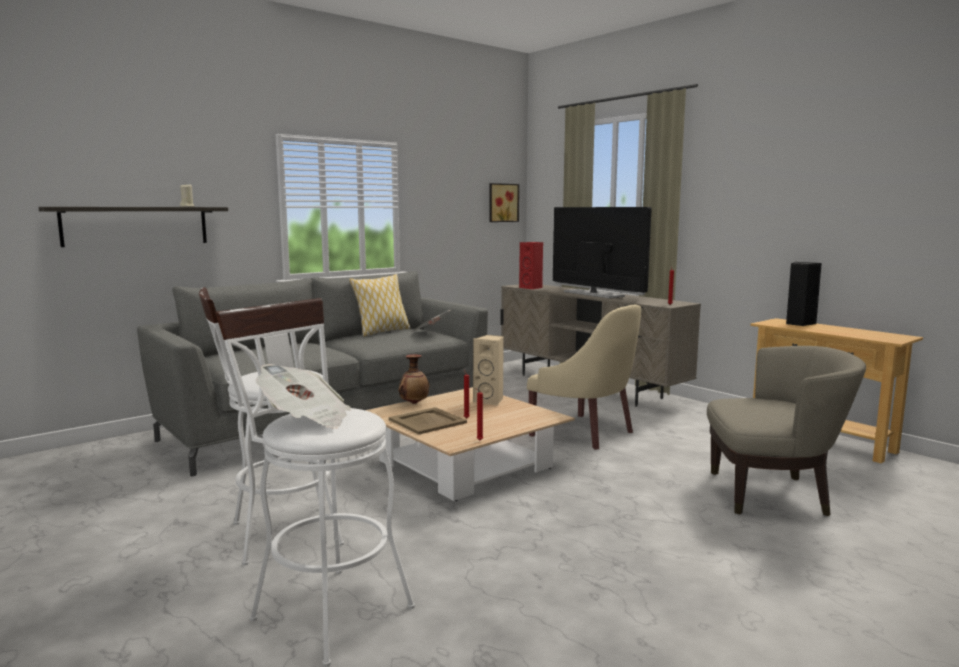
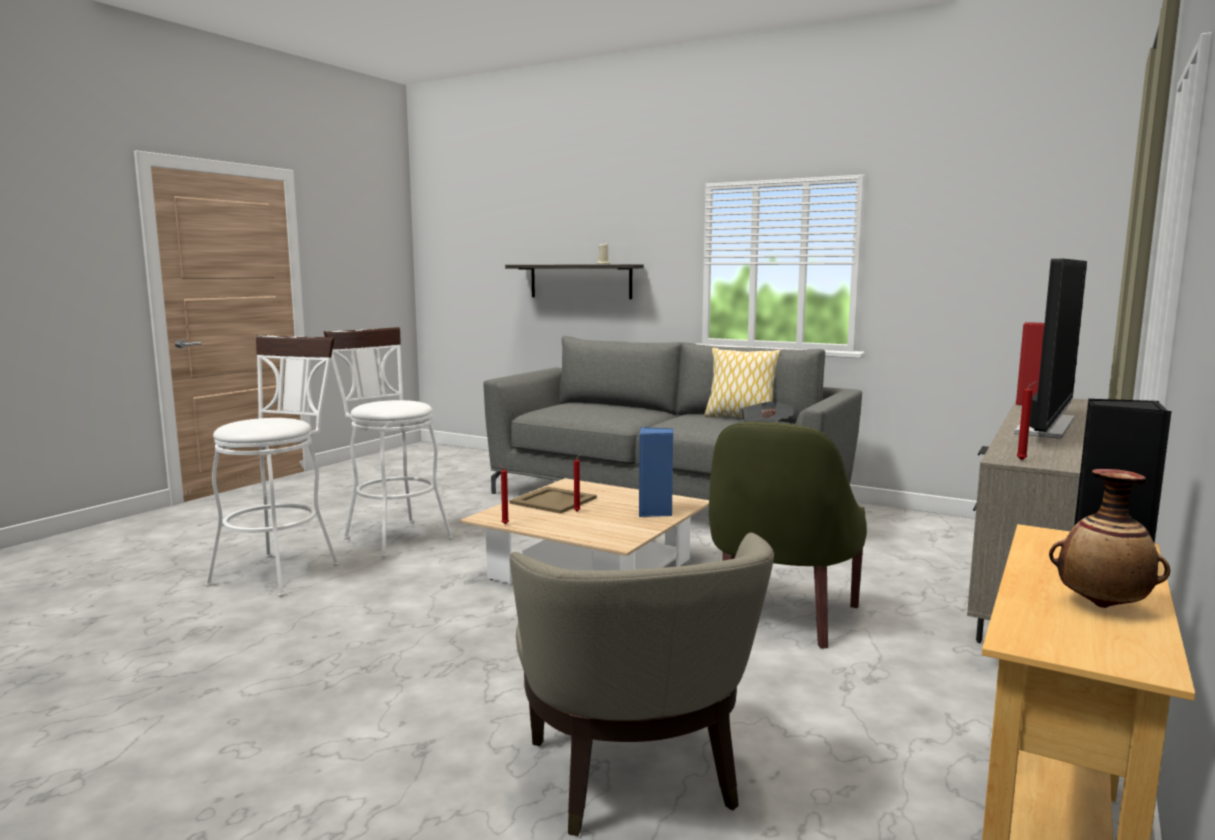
camera: 70 degrees right, 0 degrees up
(306, 419) = (258, 419): newspaper -> none
(414, 403) = (612, 489): vase -> vase (1102, 605)
(490, 401) = (655, 512): beige speaker -> blue speaker
(502, 202) = (1080, 254): picture -> none
(586, 433) = (778, 617): beige armchair -> green armchair

